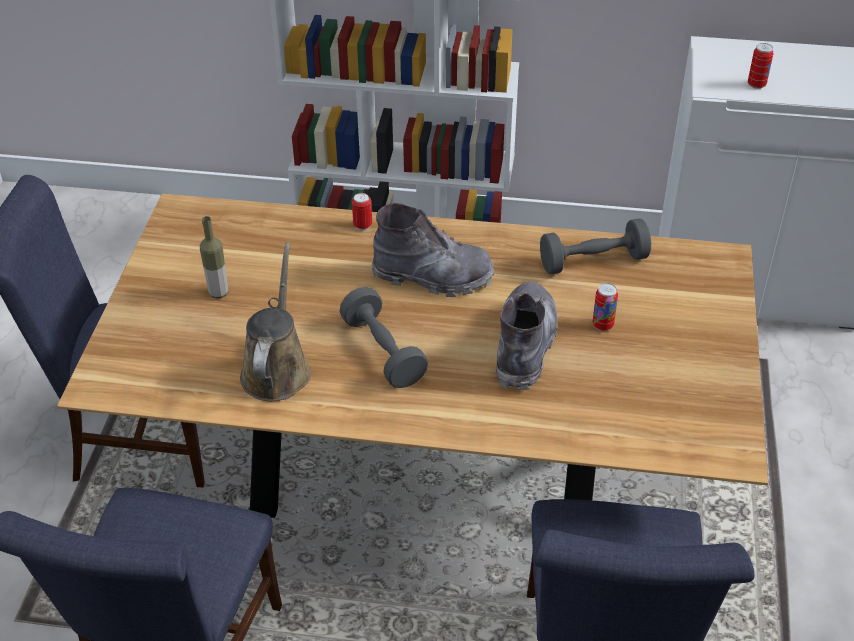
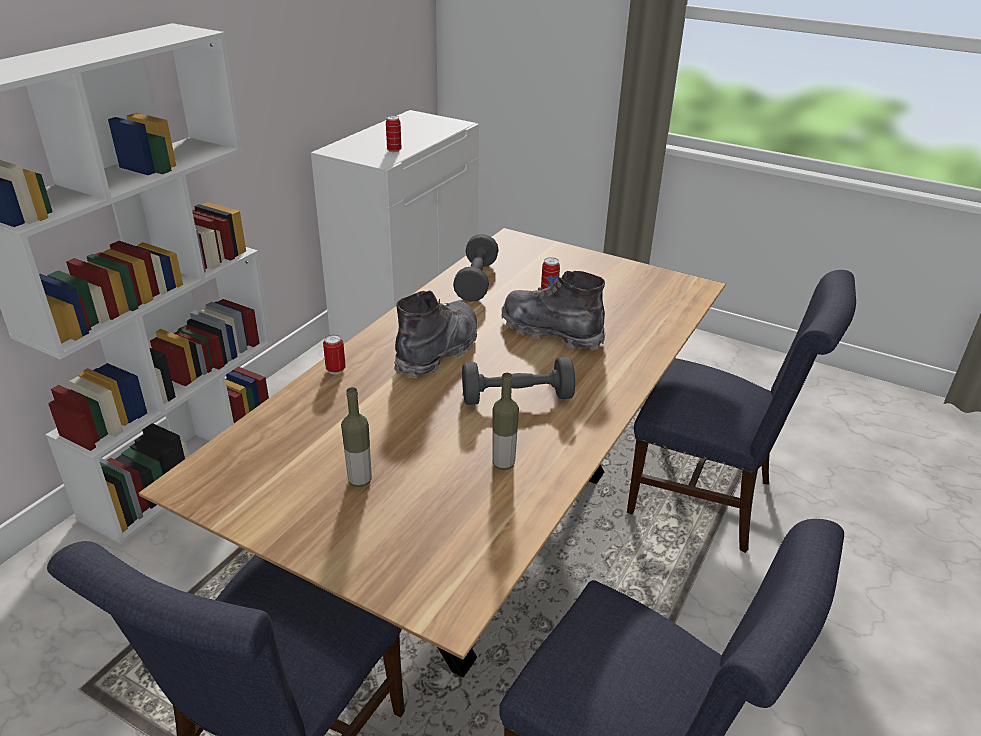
camera: 70 degrees left, 10 degrees down
(277, 369) = (503, 464): brown watering can -> bottle

